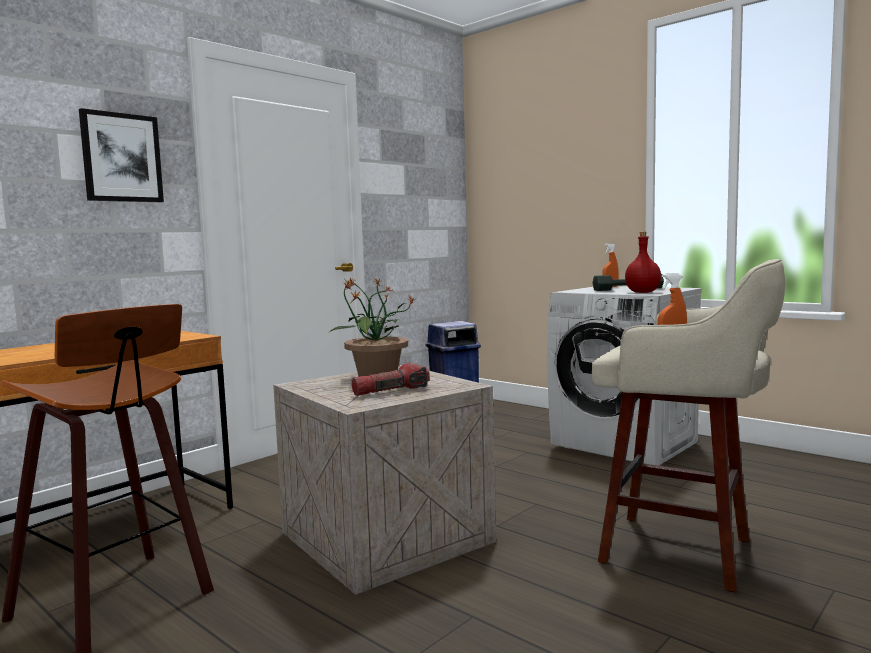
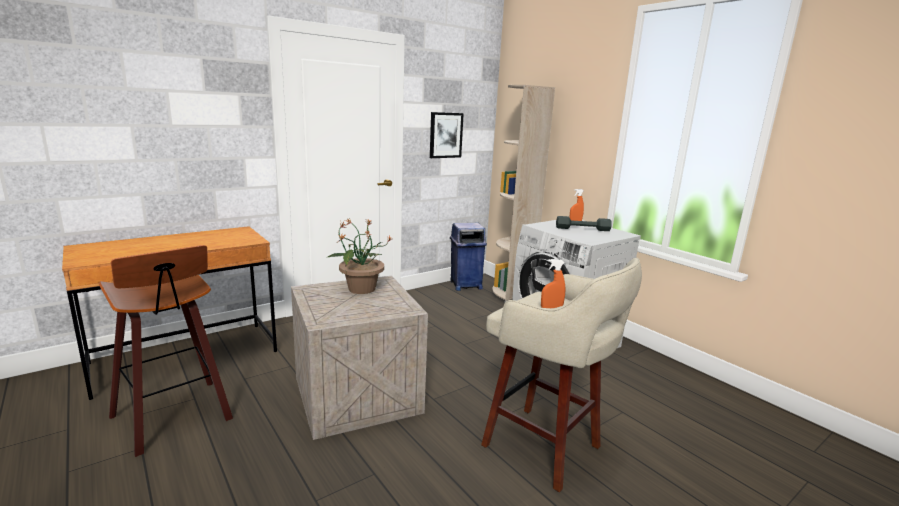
camera: 10 degrees right, 10 degrees up
(121, 158) = (215, 108): picture -> picture (445, 135)
(391, 391) = (356, 308): flashlight -> none
(519, 412) = (508, 295): none -> beige bookcase
(642, 292) = (585, 237): red bottle -> none

